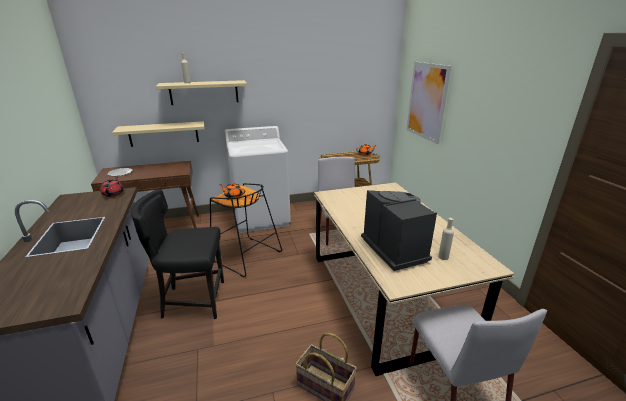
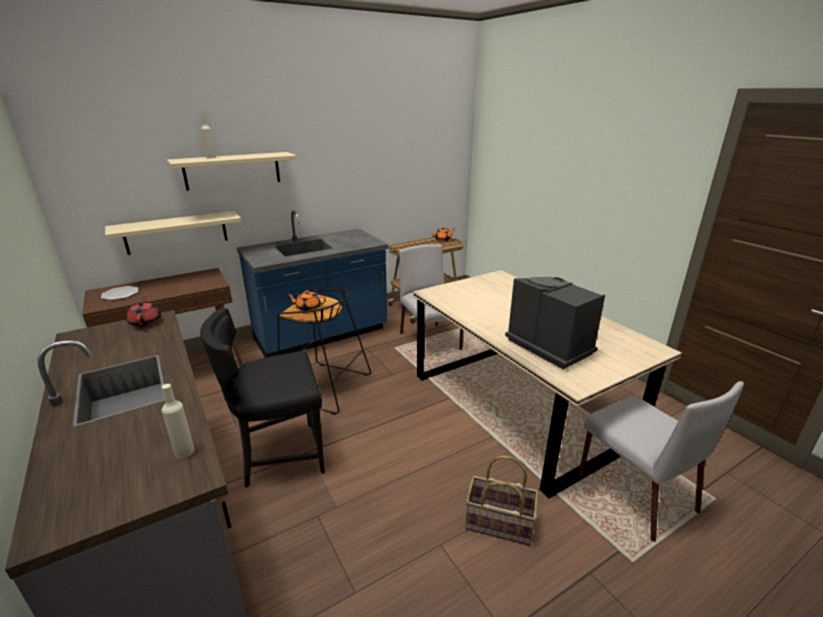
camera: 15 degrees left, 0 degrees up
(261, 217) = (322, 335): white washing machine -> blue counter
(427, 101) = (517, 170): picture -> none
(443, 257) = (604, 346): beige bottle -> beige bottle (184, 452)

